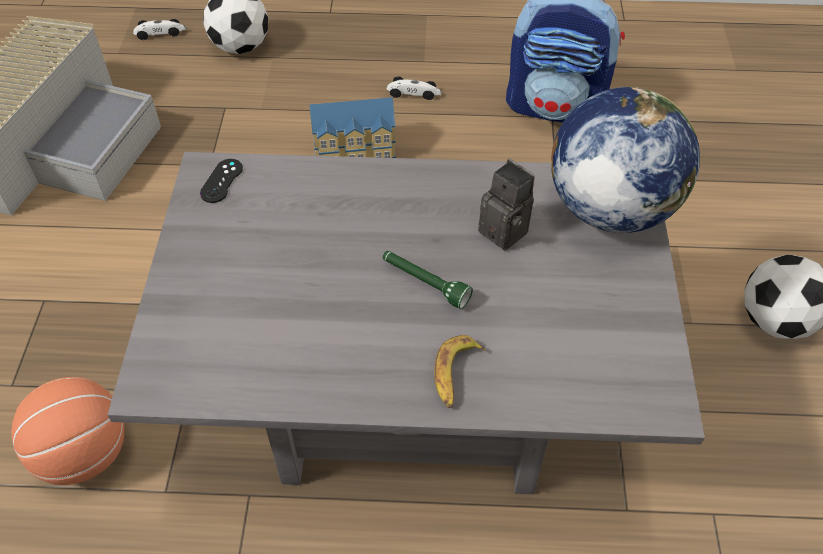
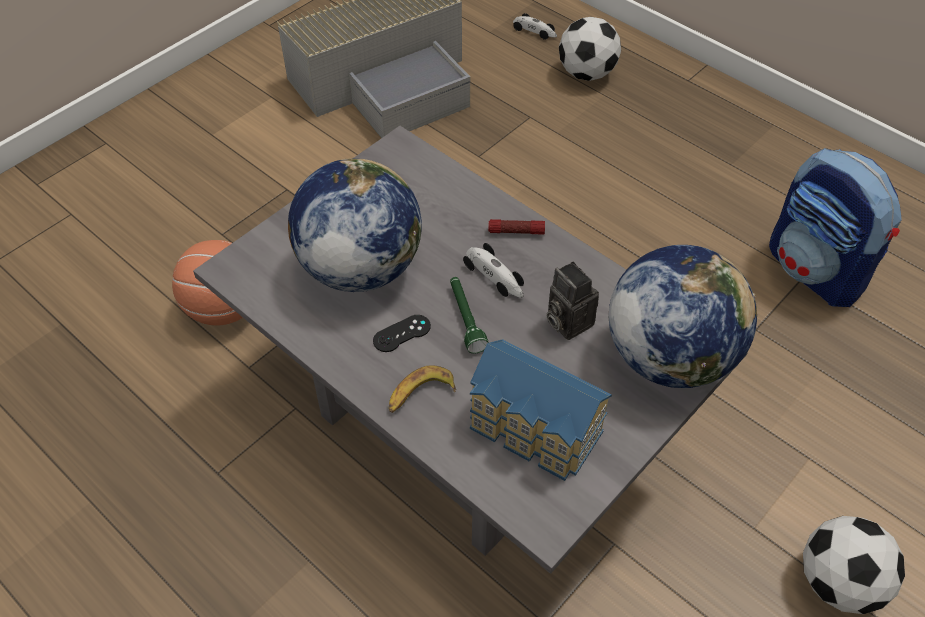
camera: 40 degrees right, 0 degrees up
(221, 181) = (403, 160): black game controller -> black game controller (402, 333)
(282, 301) = (359, 268): none -> globe
(355, 152) = (599, 209): toy house -> toy house (533, 431)
(389, 183) = (516, 232): none -> flashlight
(414, 93) = (695, 187): toy car -> toy car (495, 276)
(507, 231) = (566, 321): camera -> camera turned 150 degrees clockwise

